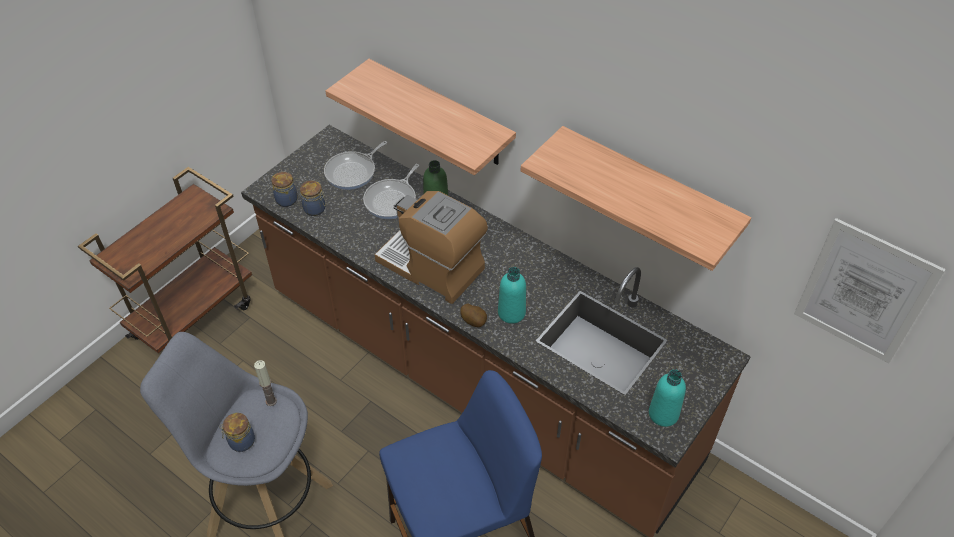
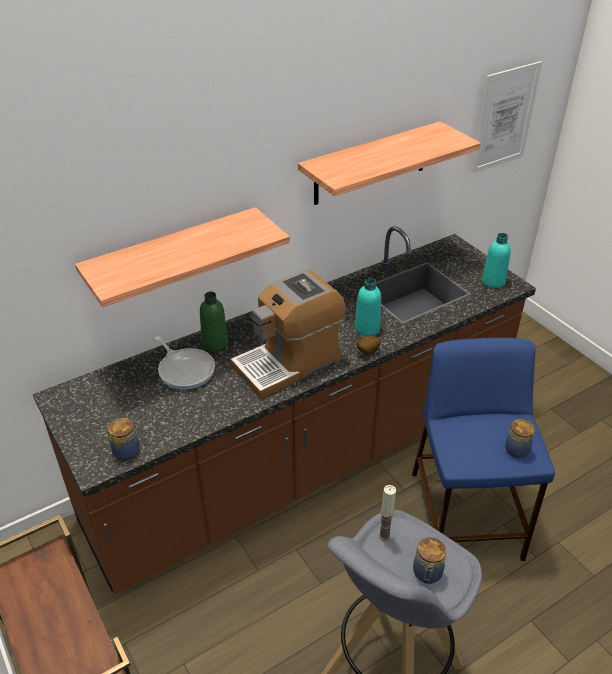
camera: 70 degrees left, 10 degrees down
(315, 209) = (158, 430): jar -> jar (517, 449)
(353, 172) = (123, 390): frying pan -> none

